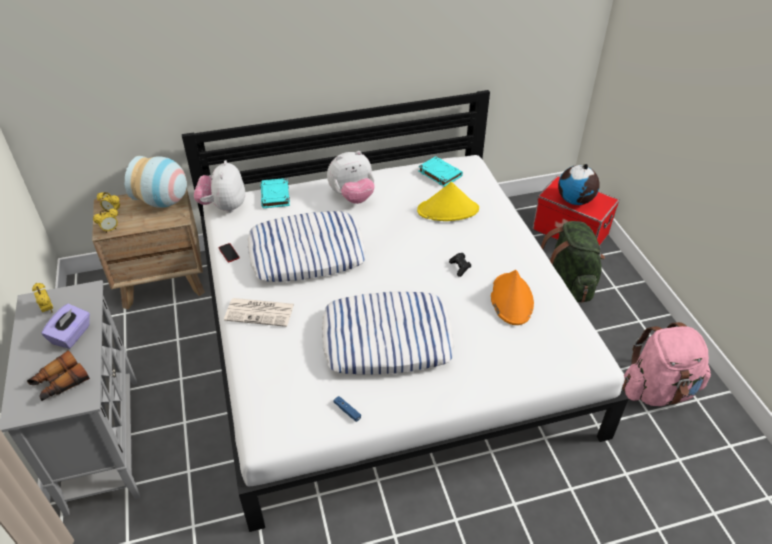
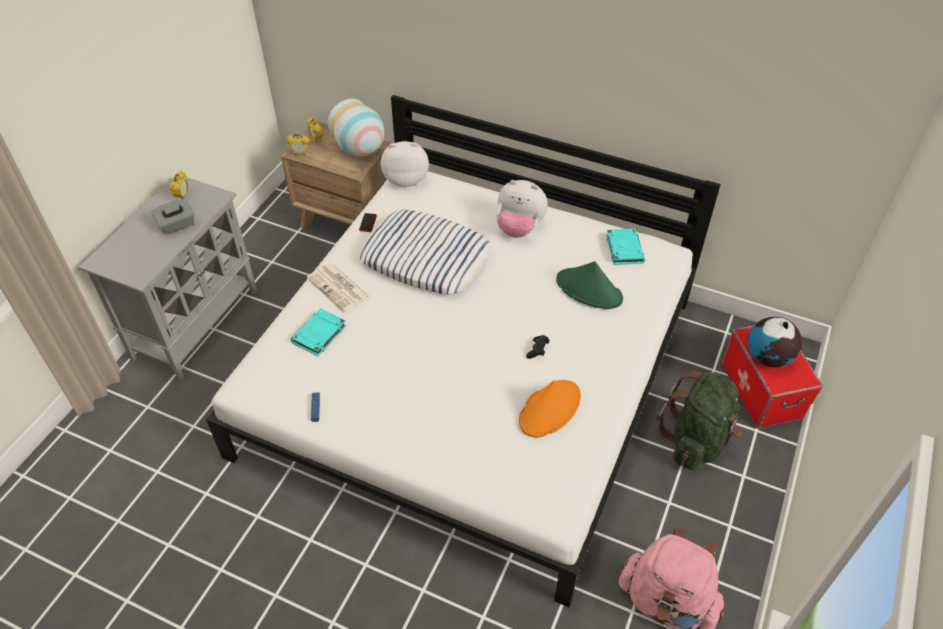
camera: 40 degrees right, 5 degrees up
(59, 383) = (138, 256): binoculars -> none
(72, 335) = (177, 225): purple tissue box -> grey tissue box
(224, 207) = (406, 179): plush toy -> plush toy turned 45 degrees clockwise
(275, 196) = (455, 191): turquoise book -> turquoise book (319, 335)
(387, 339) = (407, 373): pillow -> none
(448, 210) = (589, 290): yellow hat -> green hat

